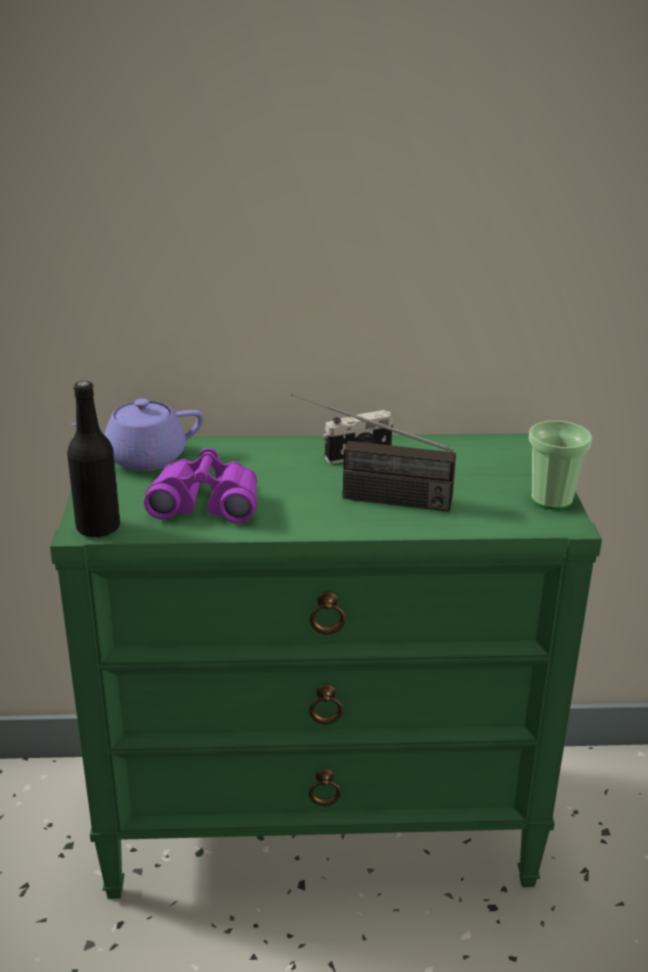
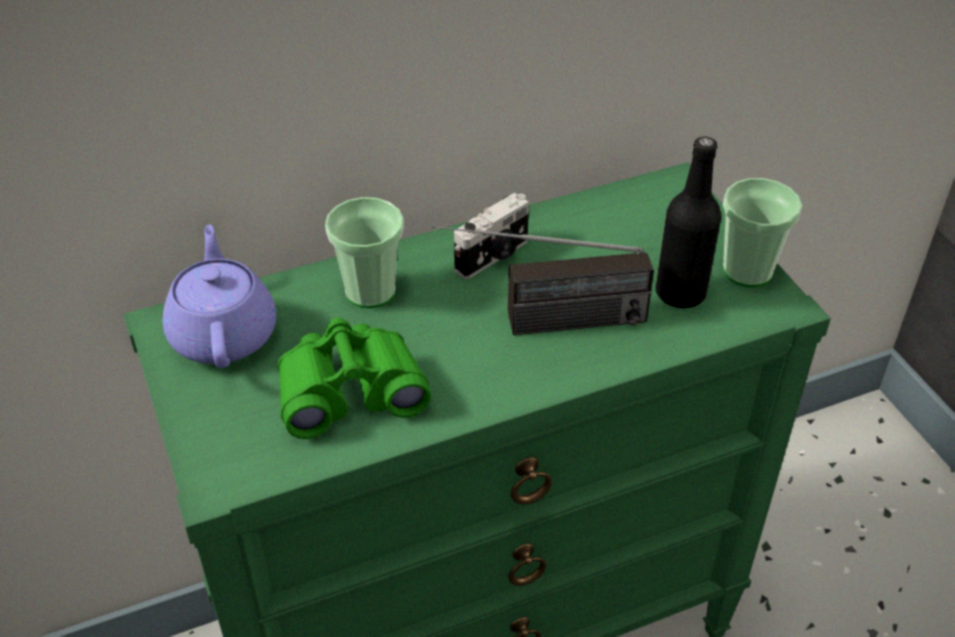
camera: 20 degrees left, 15 degrees up
(98, 528) = (233, 475): black bottle -> black bottle (680, 293)
(143, 458) = (224, 333): purple teapot -> purple teapot turned 120 degrees clockwise
(206, 503) = (350, 390): purple binoculars -> green binoculars
(257, 457) = (370, 291): none -> cup

